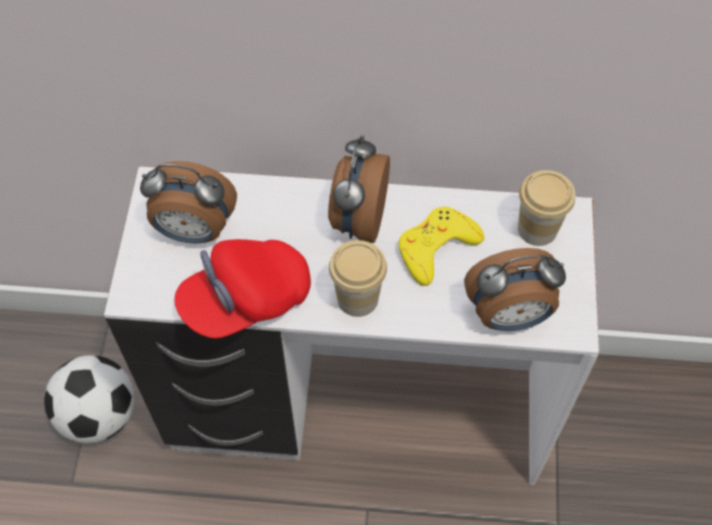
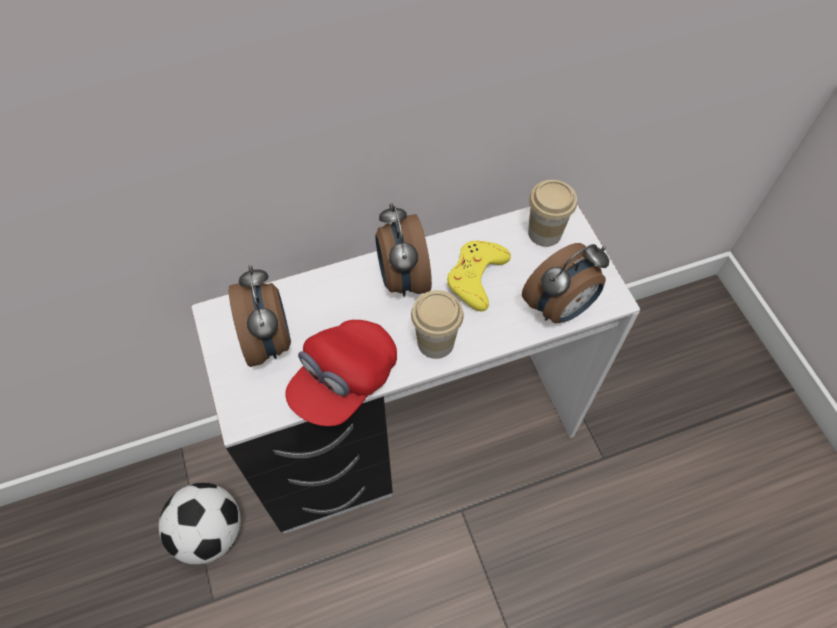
camera: 25 degrees left, 0 degrees up
(194, 230) = (269, 340): alarm clock -> alarm clock turned 90 degrees counterclockwise

